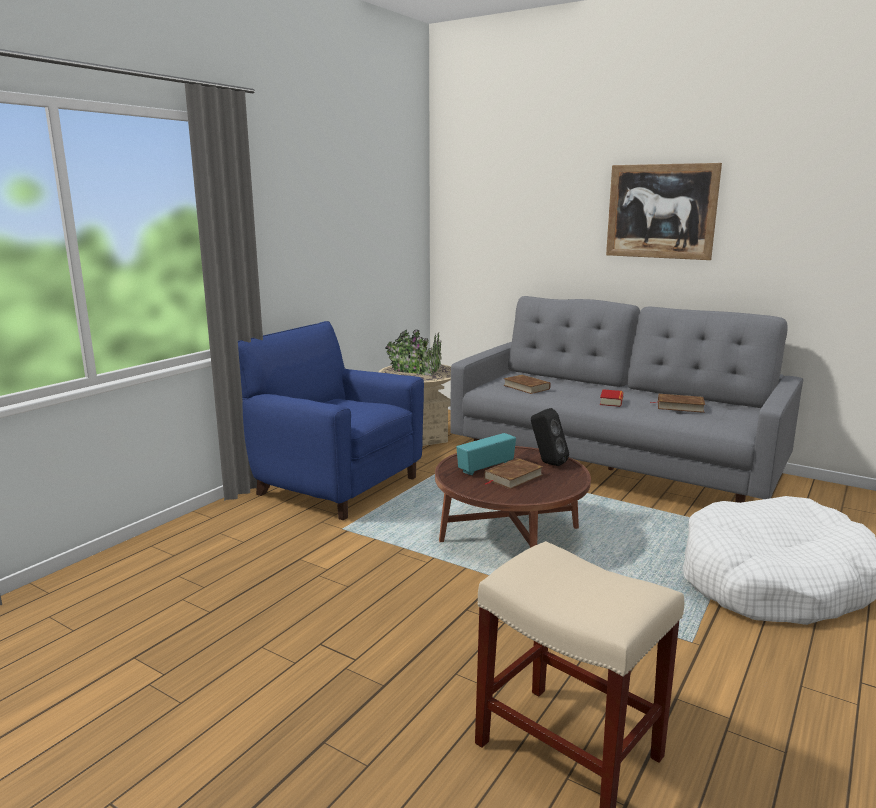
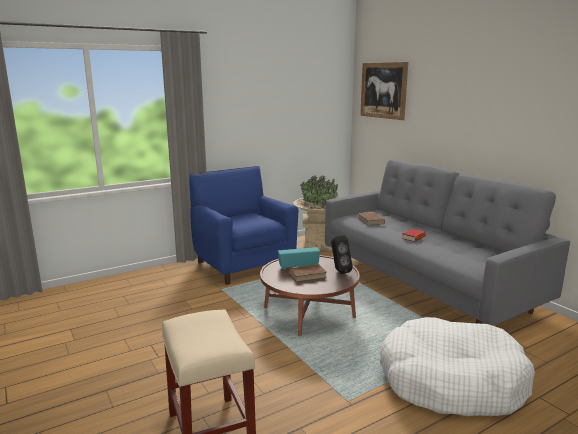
camera: 25 degrees right, 0 degrees up
(661, 211) = (482, 105): picture -> picture (383, 90)
(680, 406) = (459, 248): brown book -> none

